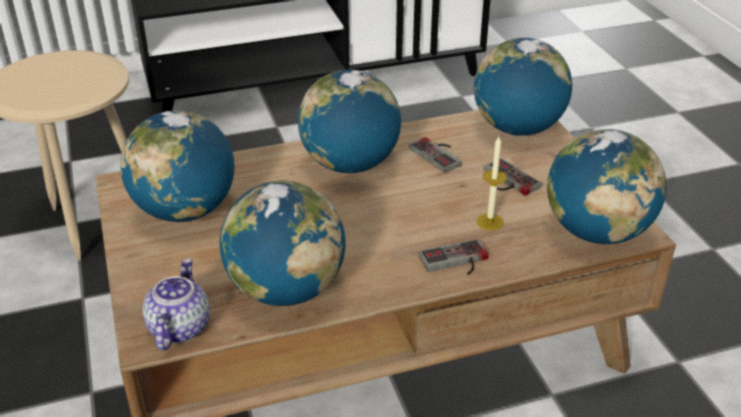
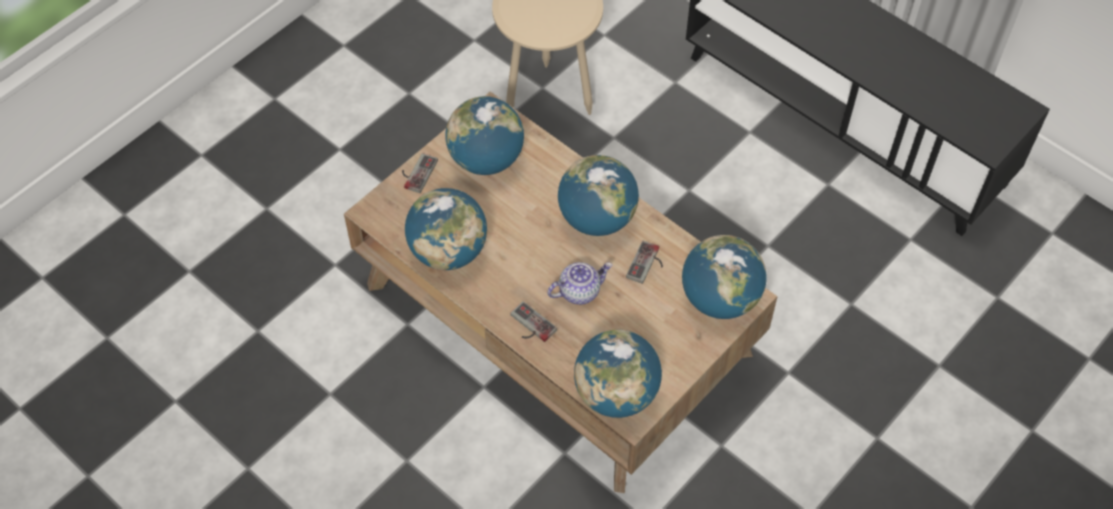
camera: 60 degrees right, 20 degrees up
(178, 327) = (387, 219): teapot -> teapot (579, 291)
(490, 222) = (585, 327): candle -> none
(506, 181) = (641, 319): game controller -> game controller (416, 172)

